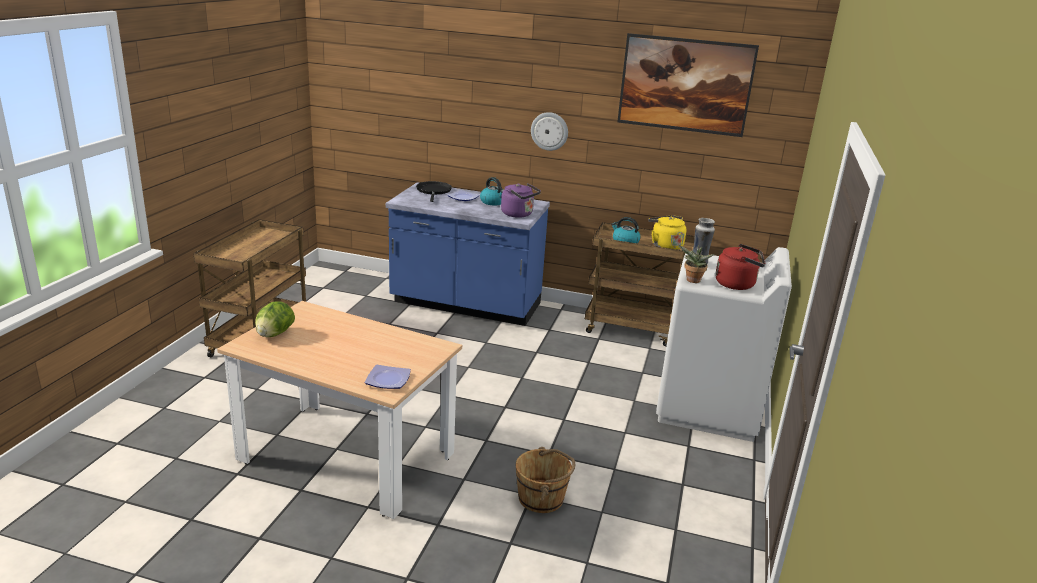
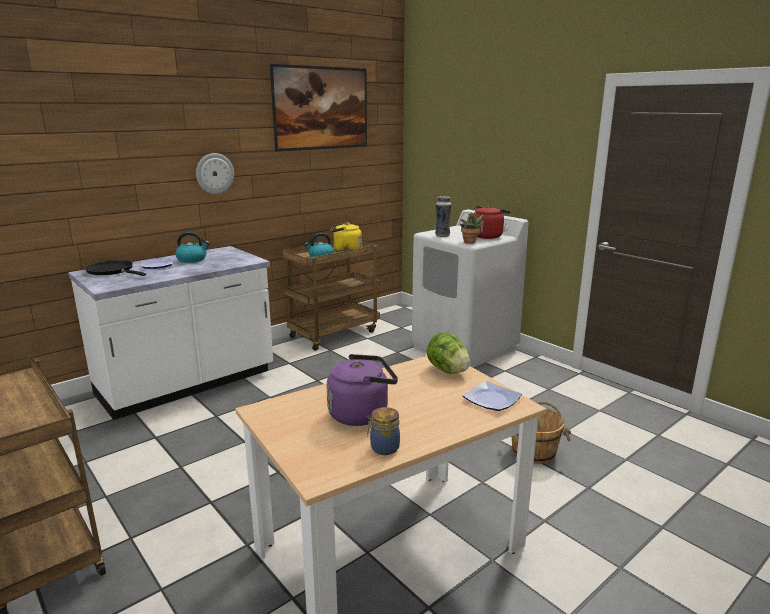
camera: 55 degrees left, 5 degrees down
(274, 334) = (312, 444): lettuce -> lettuce (447, 370)
(286, 356) = (383, 448): none -> jar
(465, 304) = (187, 384): blue counter -> white counter
(519, 214) = (240, 259): purple kettle -> purple kettle (362, 413)

